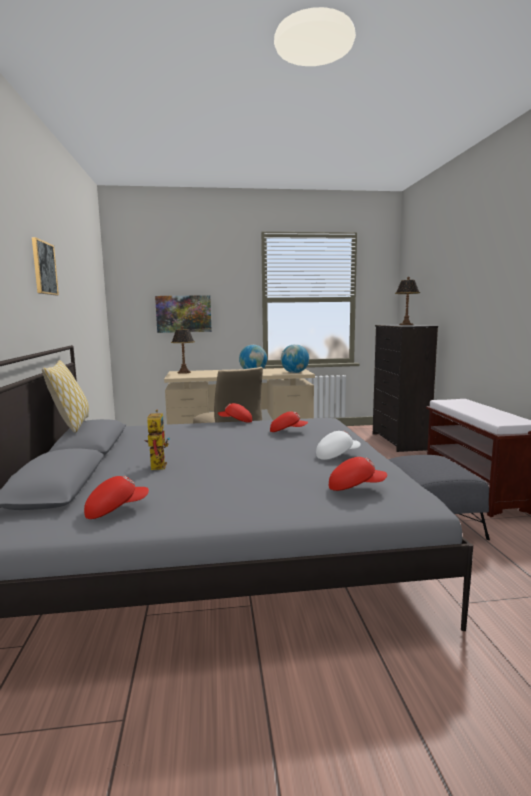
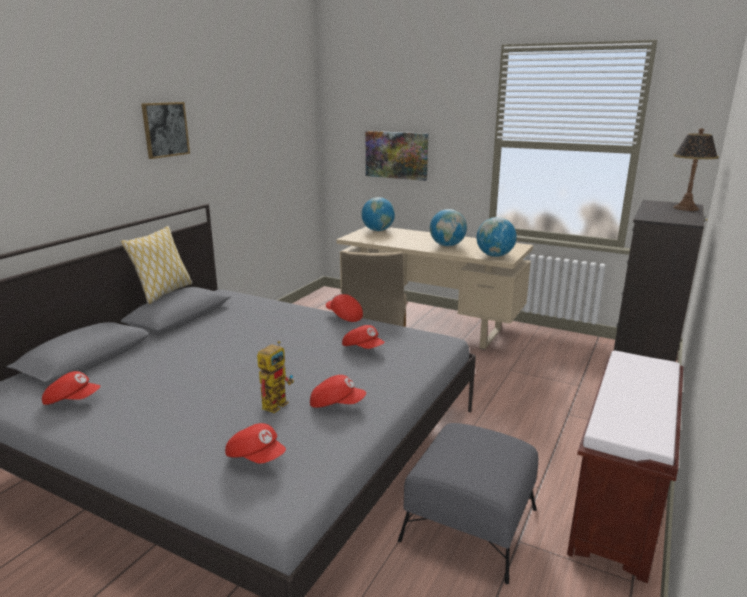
camera: 35 degrees right, 10 degrees up
(157, 464) = (180, 357): toy robot -> toy robot (276, 402)
(184, 372) = (378, 230): table lamp -> globe
(337, 455) = (337, 404): white cap -> red cap

